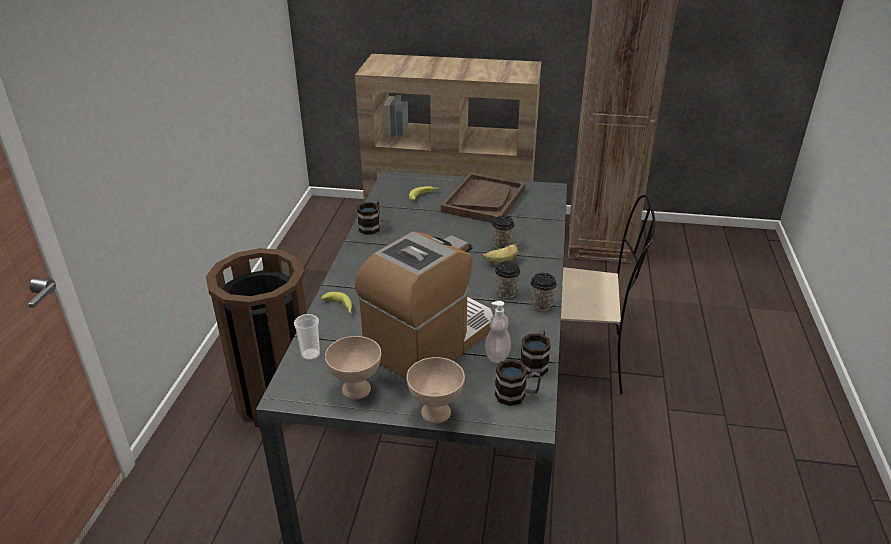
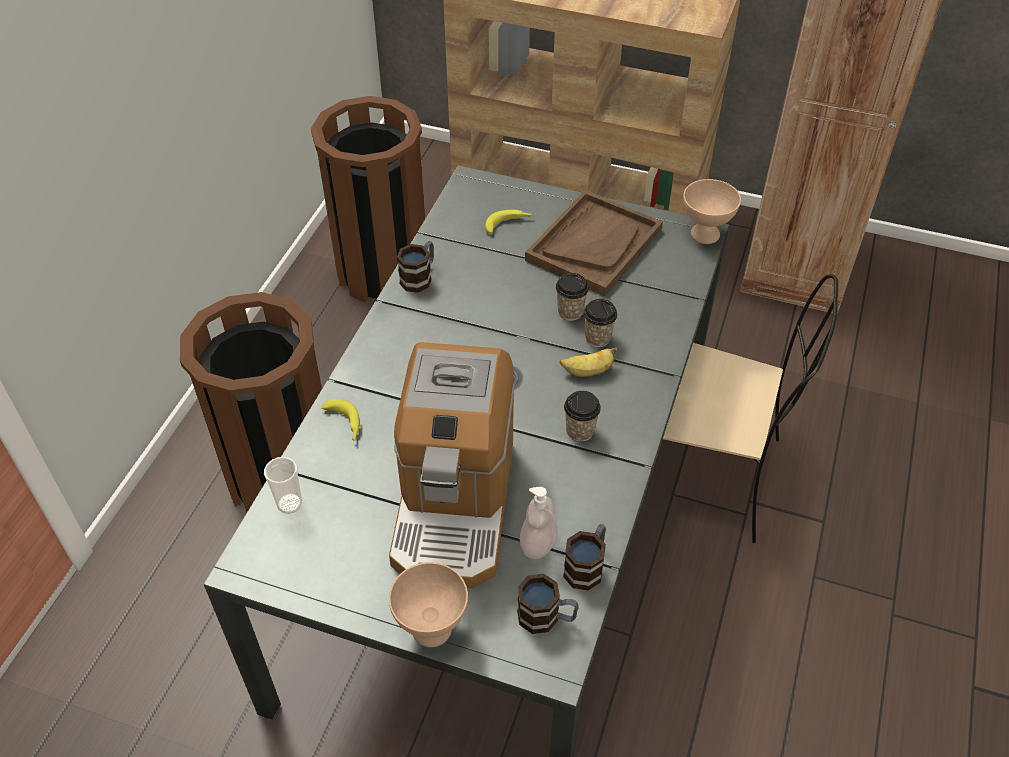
camera: 10 degrees right, 15 degrees up
(325, 270) = (382, 271): none -> brown trash can
(356, 389) = (336, 572): beige bowl -> beige bowl (704, 234)
(431, 341) = (454, 504): coffee machine -> coffee machine turned 135 degrees clockwise
(541, 305) = (624, 461): cup -> cup (570, 312)

